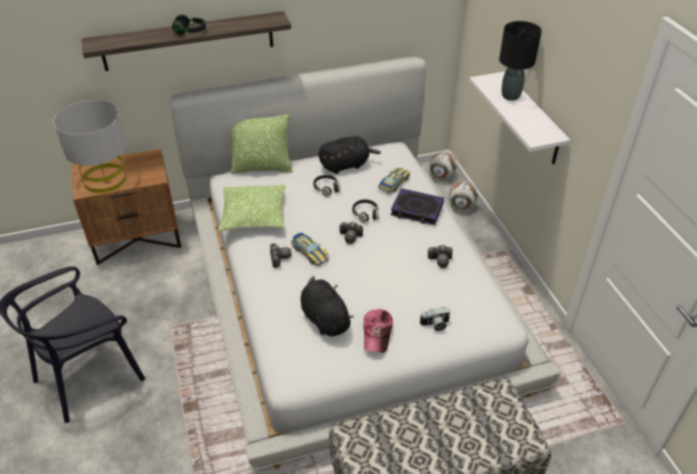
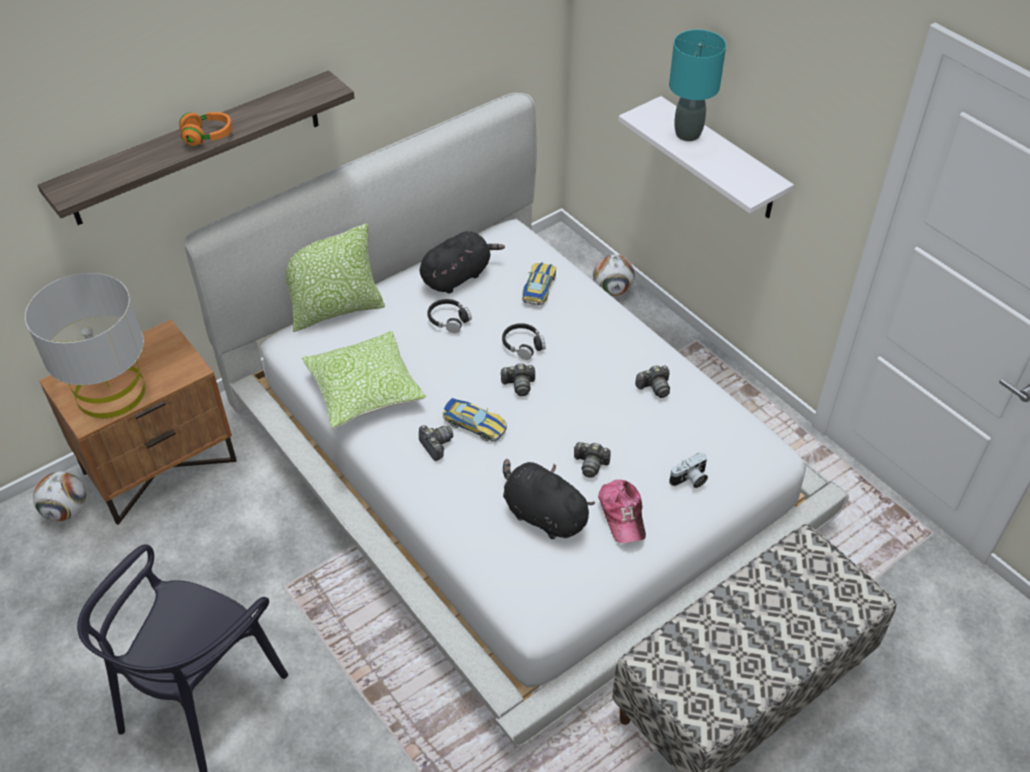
camera: 20 degrees left, 5 degrees up
(190, 32) = (208, 137): black headphones -> orange headphones
(372, 296) = (590, 464): none -> camera
(417, 210) = (589, 321): book -> none
(441, 176) = (565, 250): football -> football (67, 510)
(510, 96) = (688, 134): black table lamp -> turquoise table lamp

